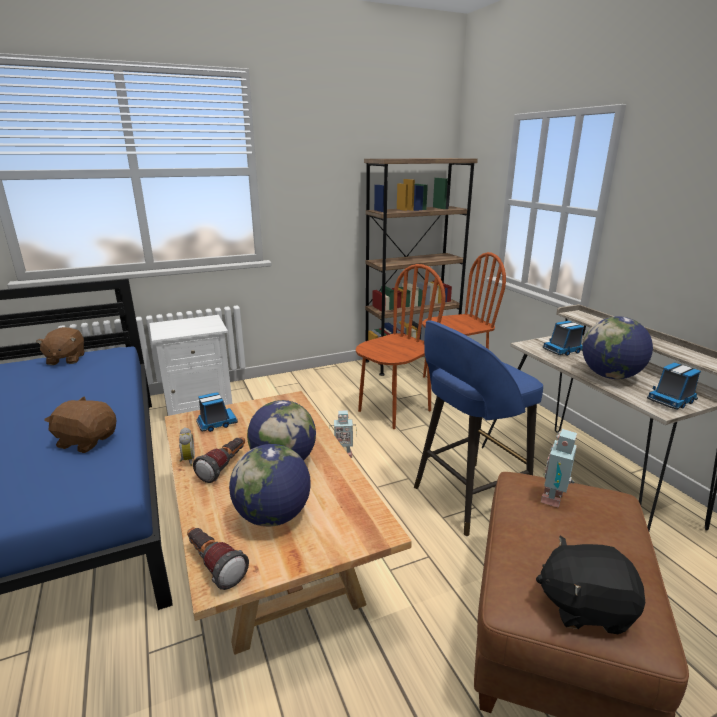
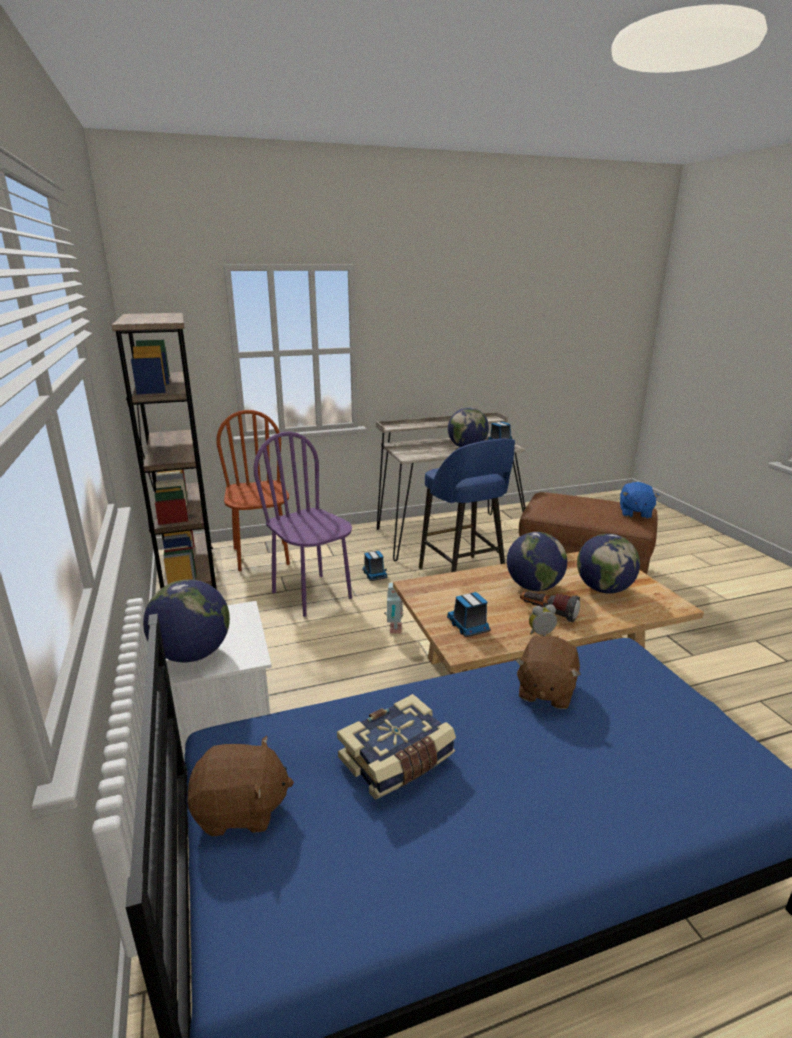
camera: 85 degrees left, 0 degrees up
(61, 388) = (398, 760): none -> book
(172, 324) = (192, 654): none -> globe
(214, 566) = (663, 608): flashlight -> none
(394, 410) = (312, 595): brown chair -> purple chair
(554, 498) = (556, 505): toy robot -> none
(563, 350) = (421, 450): toy truck -> toy truck (374, 574)
(585, 606) = (634, 513): black plush toy -> blue plush toy

